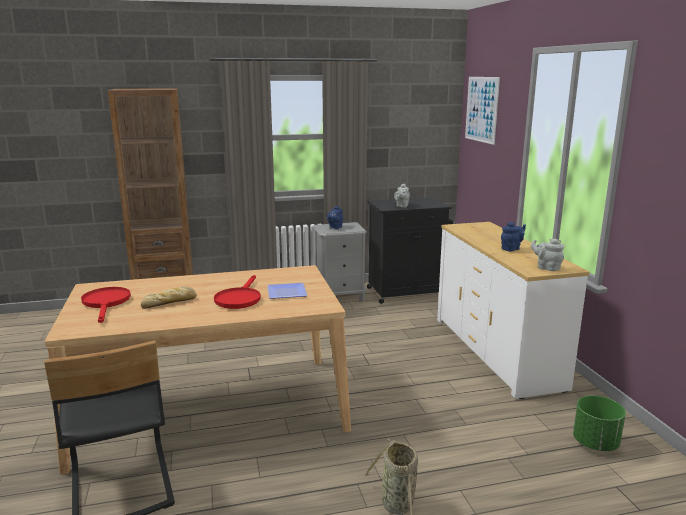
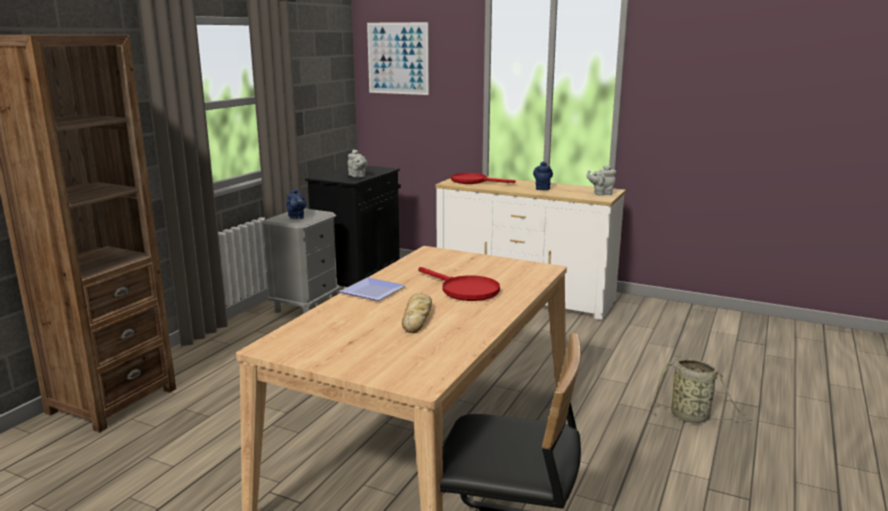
camera: 50 degrees left, 0 degrees up
(106, 303) = (357, 348): red frying pan -> red frying pan (474, 181)
(285, 293) = (483, 272): plate -> plate (373, 292)
(595, 443) = (685, 323): green planter -> none

